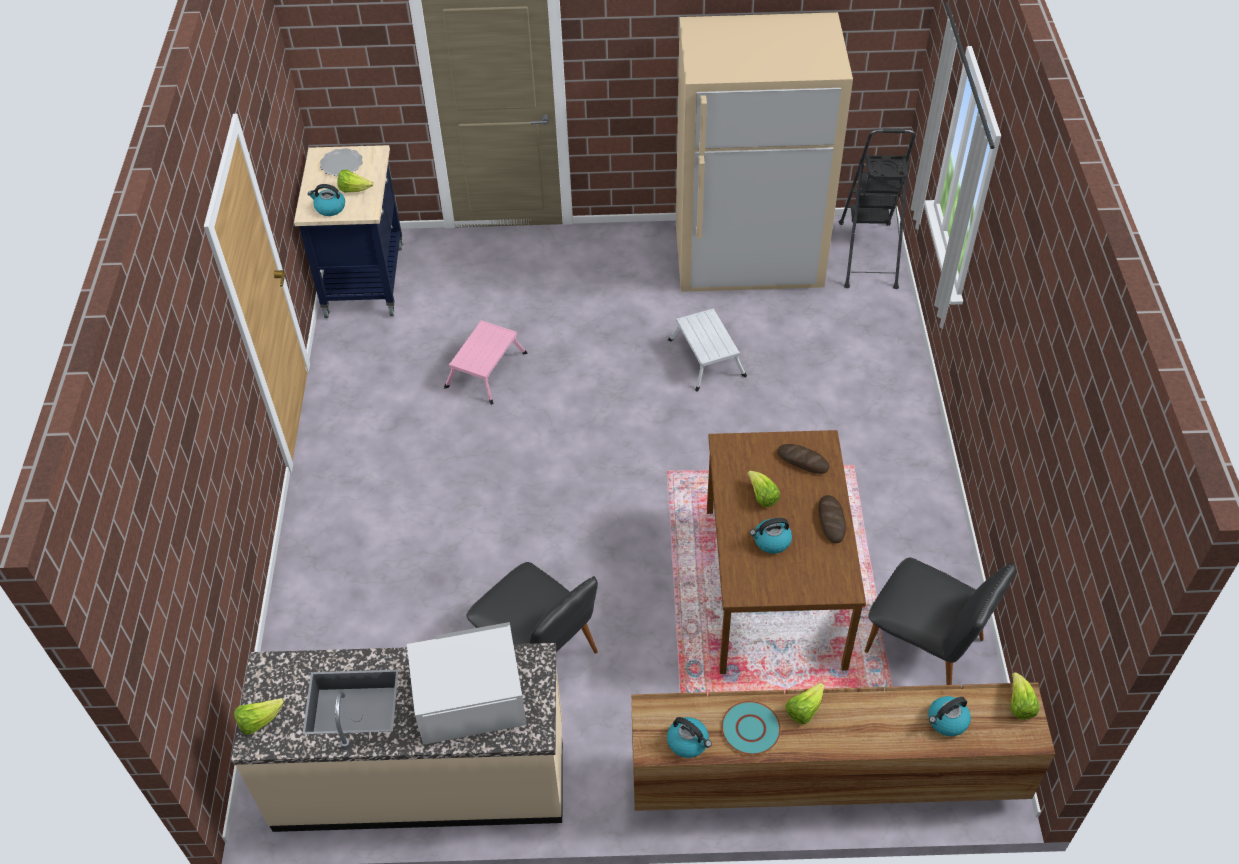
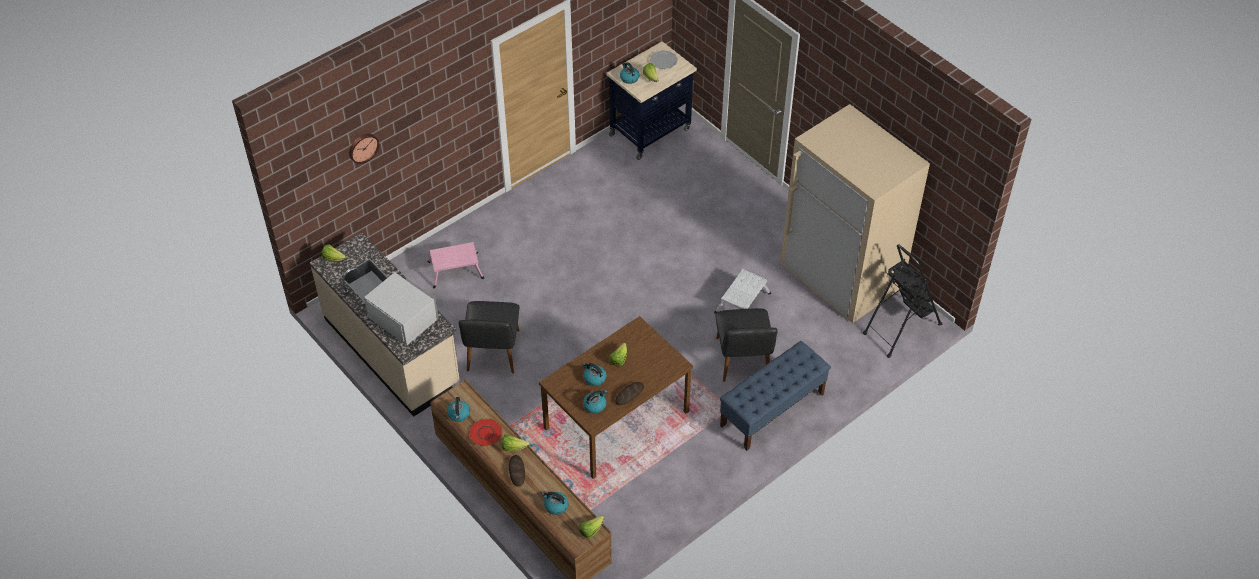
camera: 50 degrees right, 0 degrees up
(174, 514) = (363, 147): none -> wall clock
(486, 369) = (641, 219): pink step ladder -> pink step ladder (456, 270)
(751, 729) = (485, 433): turquoise plate -> red plate
(802, 461) = (657, 362): bread -> bread (517, 471)
(818, 568) = (595, 405): none -> kettle
(887, 428) = (772, 410): none -> blue bench
(924, 645) = (638, 503): black chair -> black chair (742, 358)

